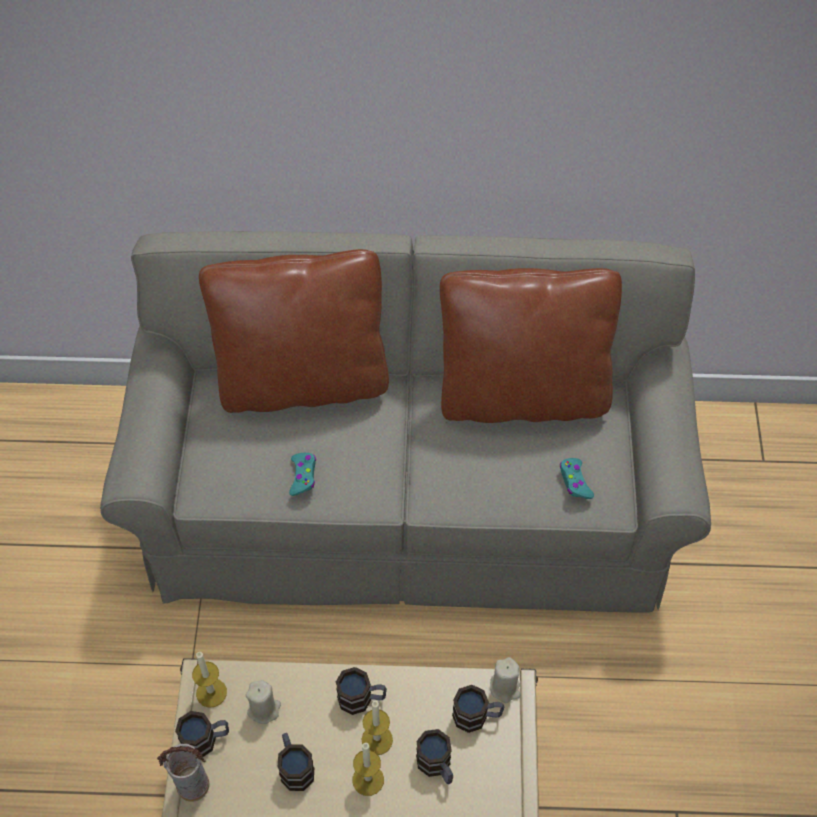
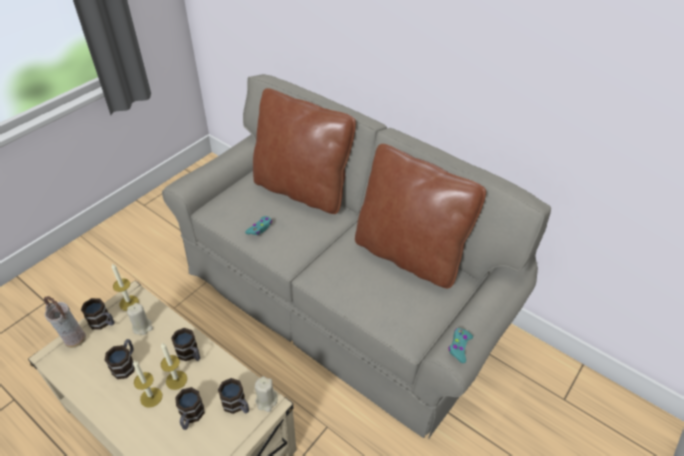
camera: 35 degrees right, 10 degrees down
(575, 482) = (398, 313): turquoise game controller -> turquoise game controller (459, 347)

